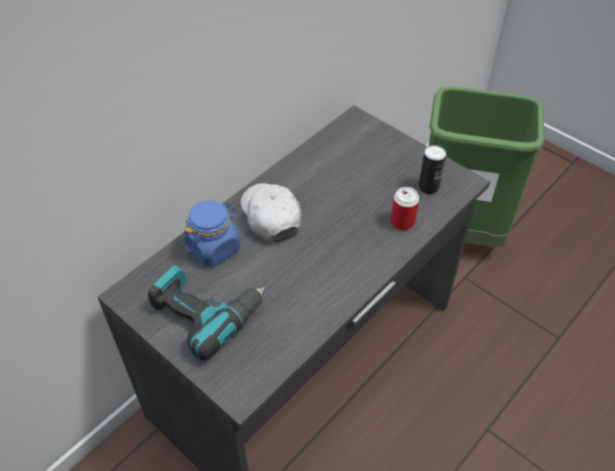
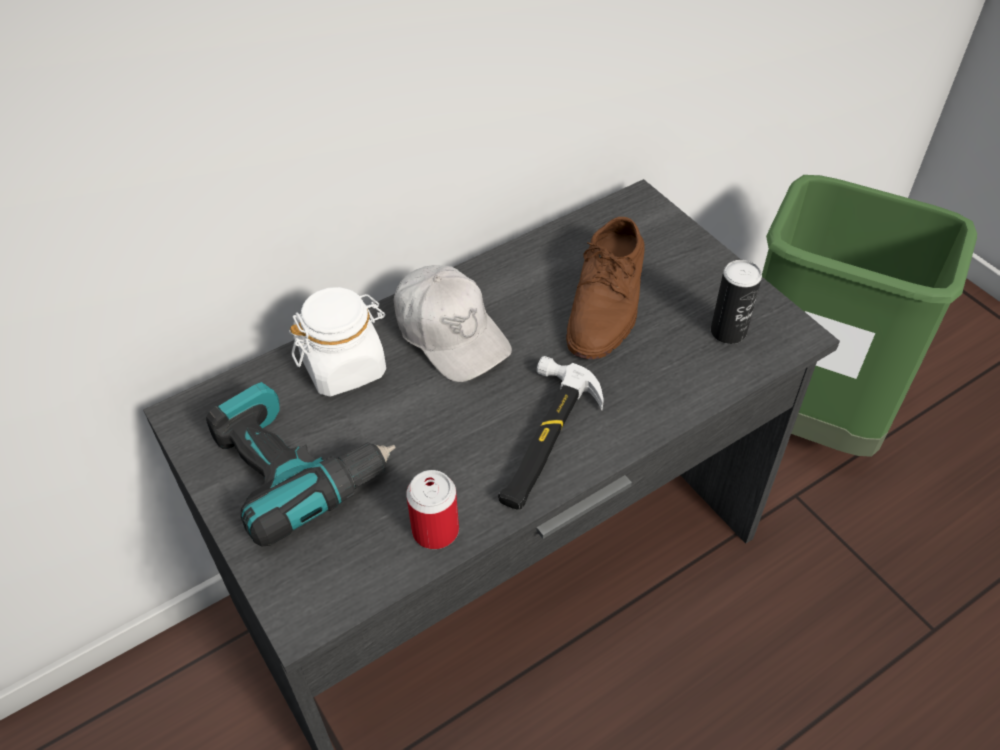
camera: 15 degrees right, 0 degrees up
(214, 247) = (345, 367): blue jar -> white jar
(271, 216) = (451, 333): white cap -> white cap turned 150 degrees clockwise
(344, 267) = (543, 438): none -> hammer
(356, 181) = (607, 302): none -> brown shoe
(402, 222) = (665, 382): can -> can (435, 530)

